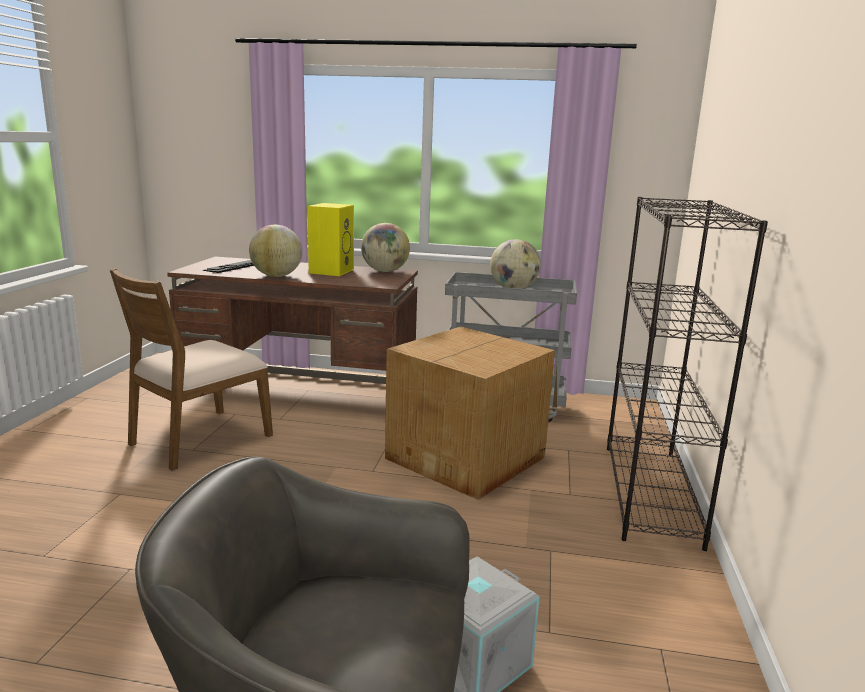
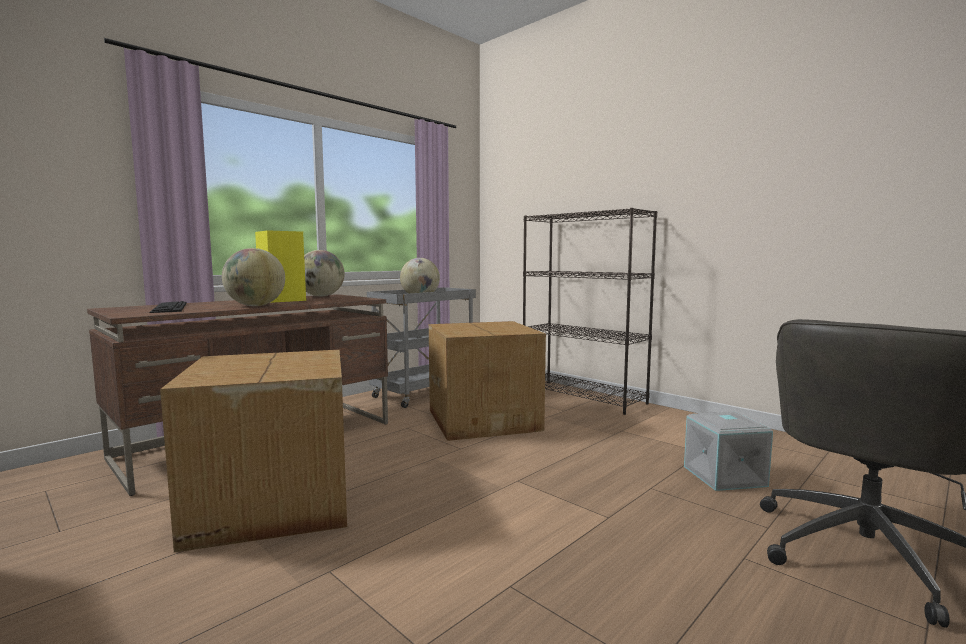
camera: 55 degrees left, 10 degrees down
(199, 439) = (270, 503): brown chair -> cardboard box

